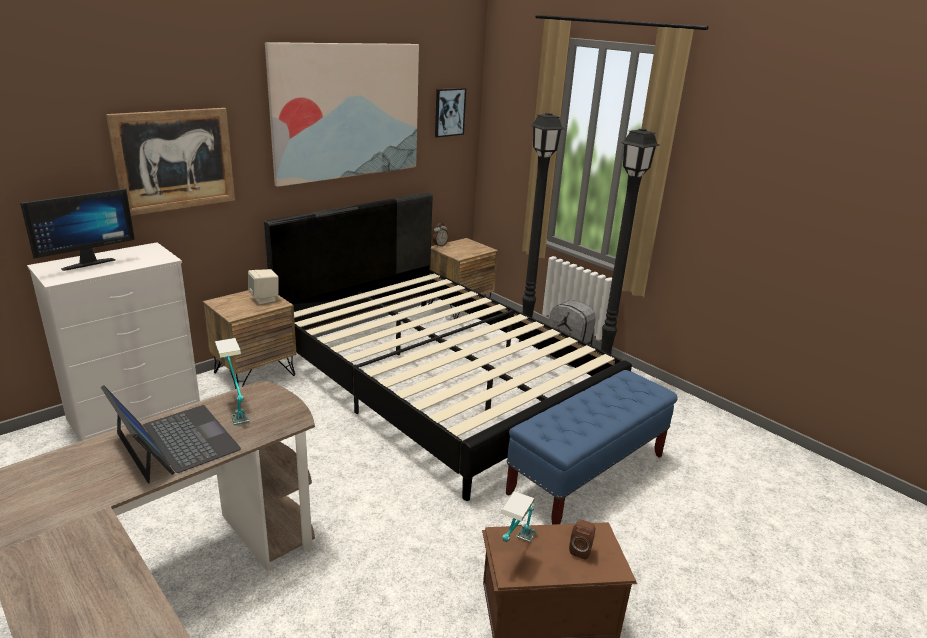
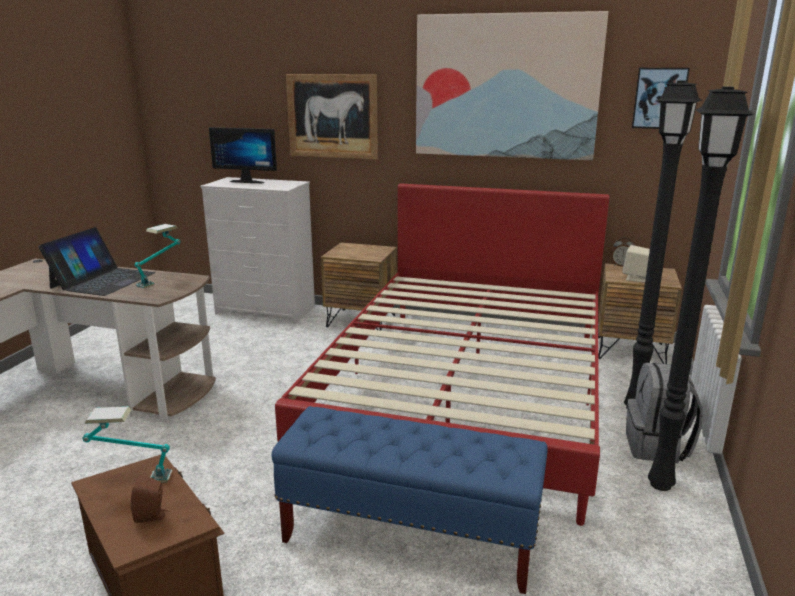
camera: 60 degrees right, 5 degrees down
(264, 299) = (373, 253): beige speaker -> beige speaker (636, 278)
(439, 381) = (468, 390): black bed -> red bed

